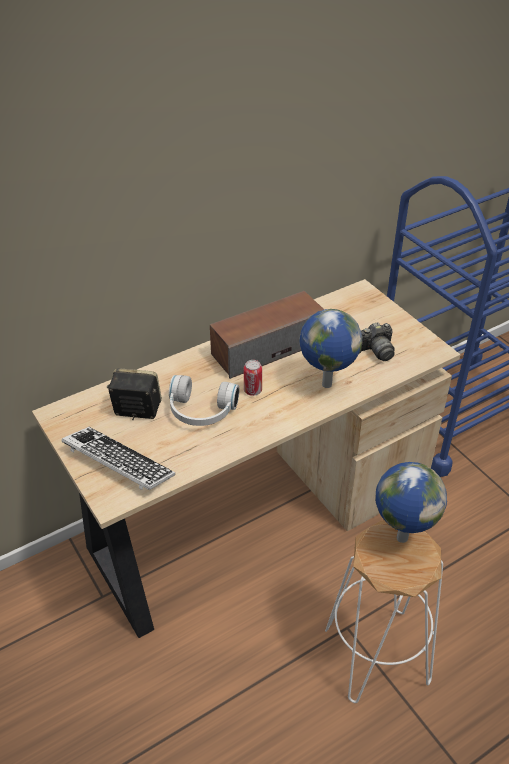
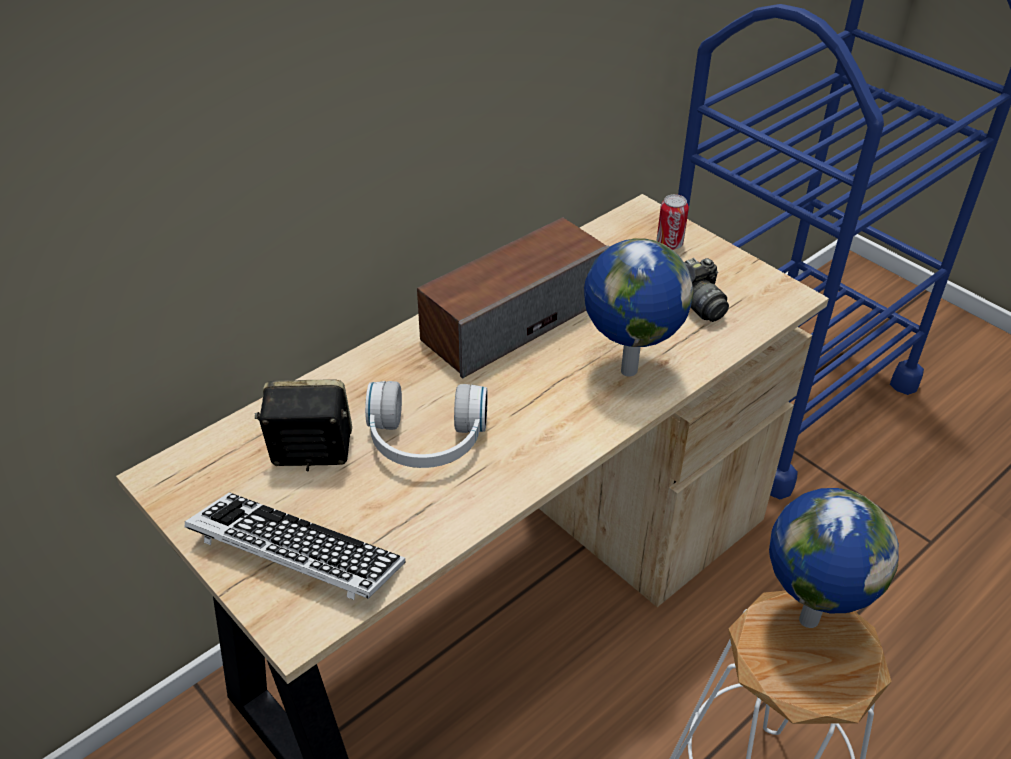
camera: 10 degrees left, 0 degrees up
(252, 391) = (507, 395): can -> can (669, 244)

